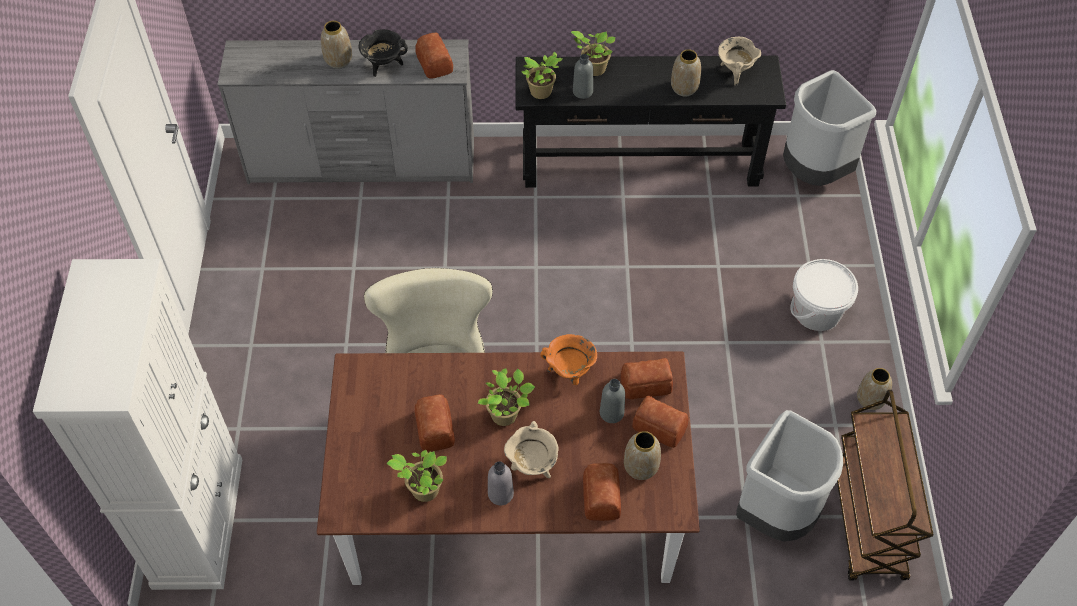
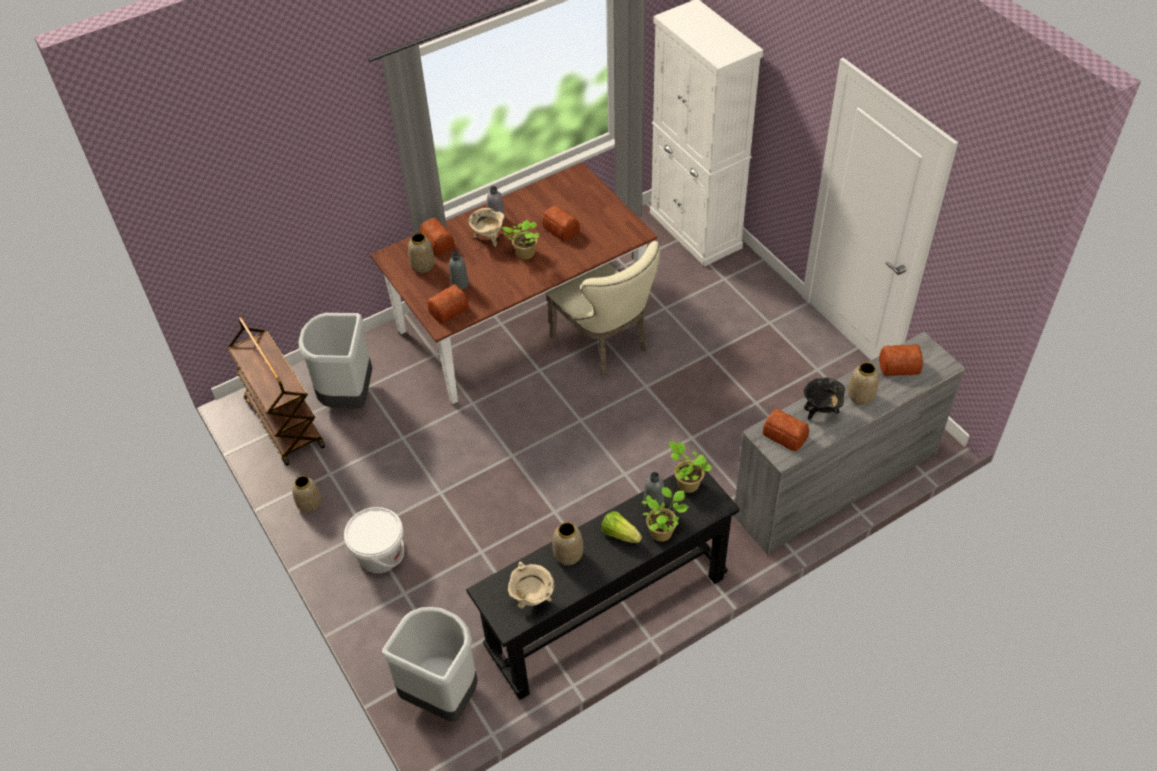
camera: 150 degrees right, 5 degrees down
(423, 490) = (541, 201): potted plant -> none
(569, 372) = (502, 292): orange cooking pot -> none
(629, 83) = (620, 534): none -> lettuce
(660, 427) = (424, 290): bread -> bread (898, 365)

